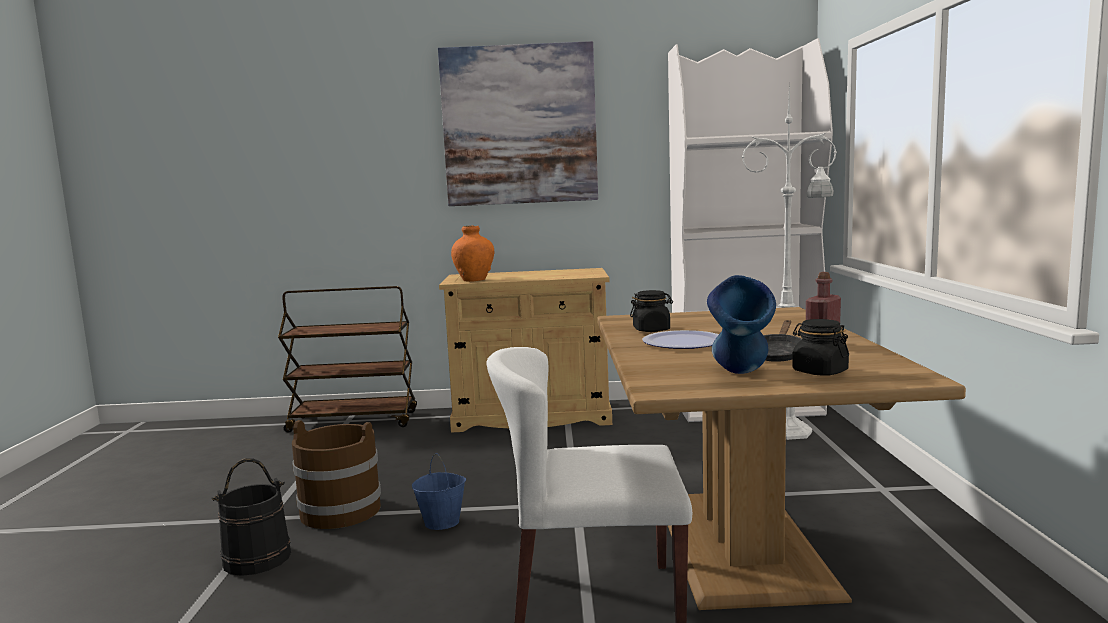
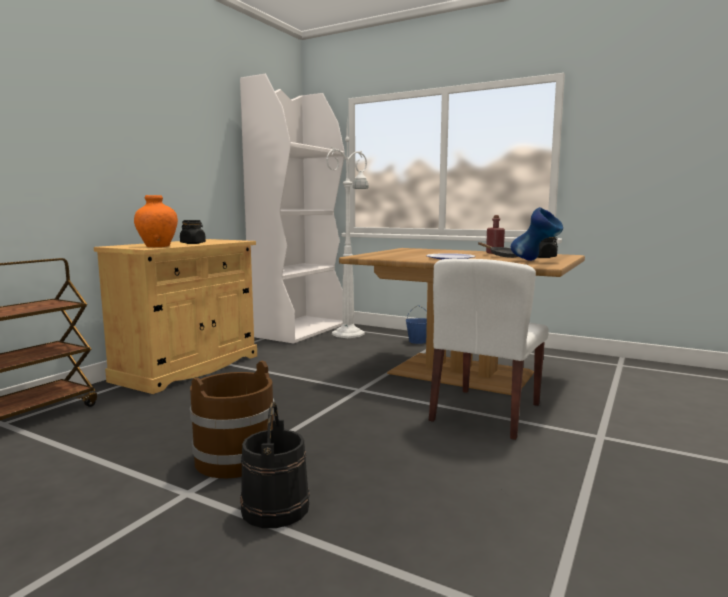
camera: 60 degrees left, 0 degrees up
(442, 522) = (324, 427): blue bucket -> blue bucket (417, 341)
(519, 125) = (144, 109): picture -> none
(651, 330) = (407, 257): black jar -> black jar (193, 243)

